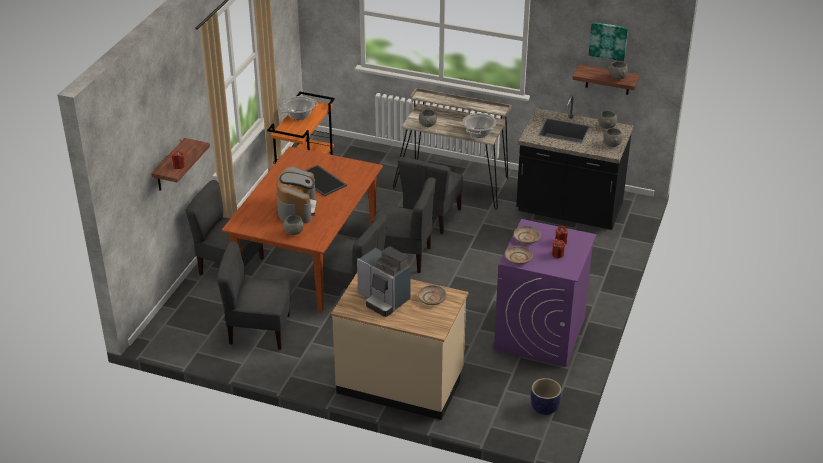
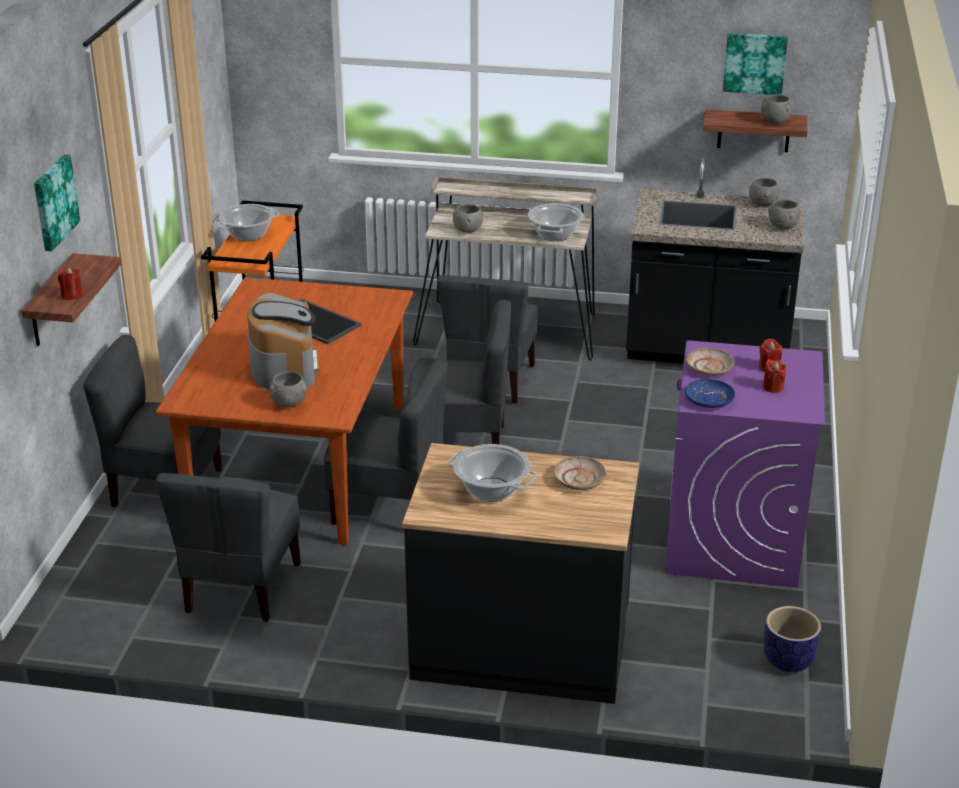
camera: 10 degrees left, 5 degrees down
(174, 112) = (54, 202): none -> picture
(259, 331) = (241, 588): grey chair -> grey chair turned 75 degrees counterclockwise
(383, 299) = (492, 490): coffee machine -> cooking pot
(401, 382) = (521, 647): beige counter -> black counter
(518, 258) = (709, 400): beige plate -> blue plate

